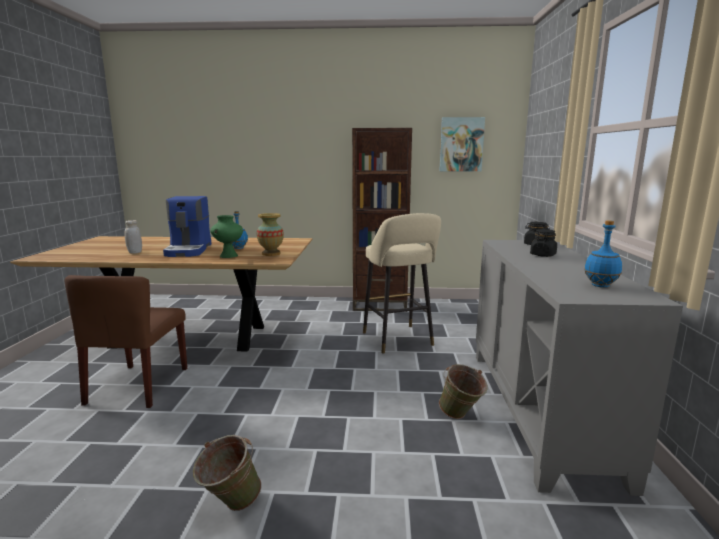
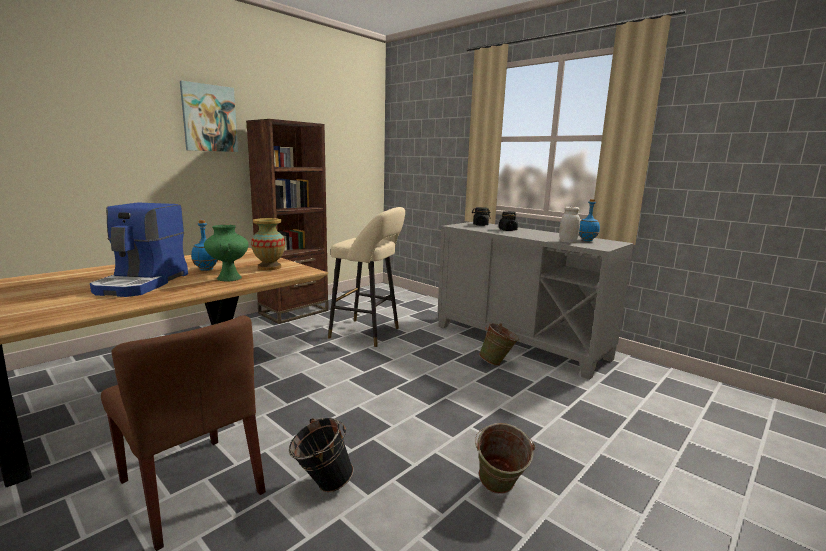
camera: 50 degrees left, 0 degrees up
(135, 252) = (57, 303): white jar -> white jar (567, 242)
(172, 422) = (321, 484): none -> black bucket
(189, 250) = (143, 283): coffee machine -> coffee machine turned 60 degrees clockwise
(461, 144) = (341, 143): picture -> picture (209, 118)

